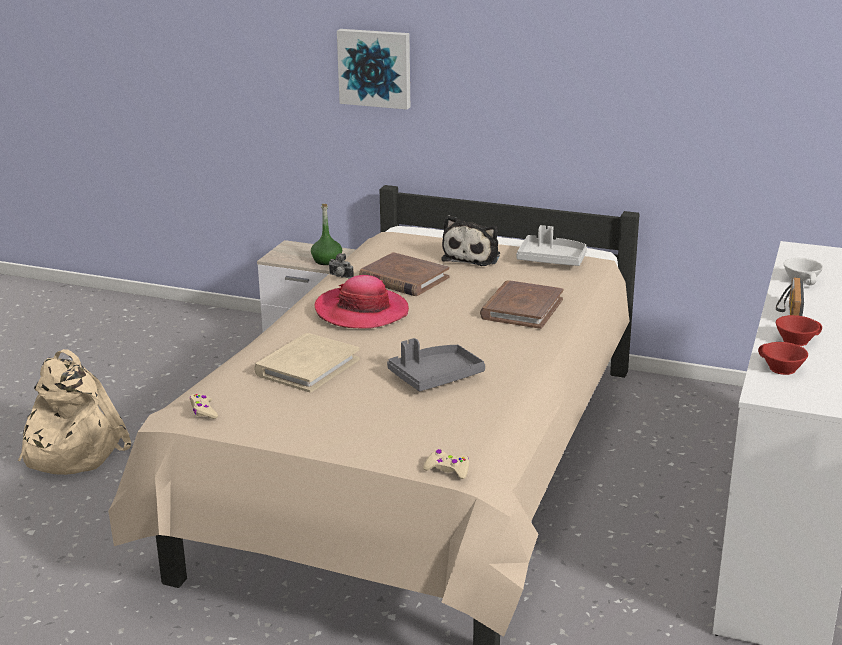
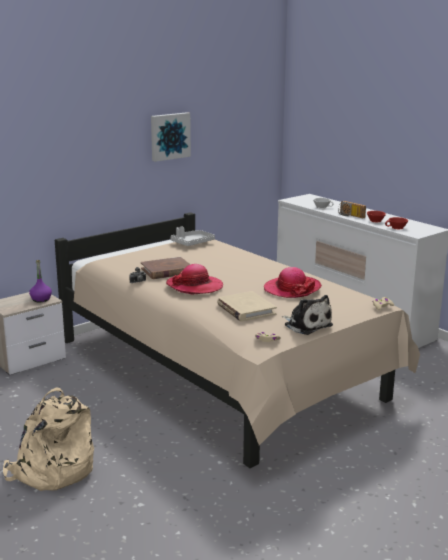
camera: 60 degrees left, 5 degrees down
(327, 261) = (41, 299): green bottle -> purple bottle
(375, 68) = (40, 163): picture -> picture (169, 136)
(435, 377) = (292, 289): grey tray -> hat
(473, 256) = (162, 254): plush toy -> plush toy (306, 325)
(522, 309) = (240, 260): brown book -> none

